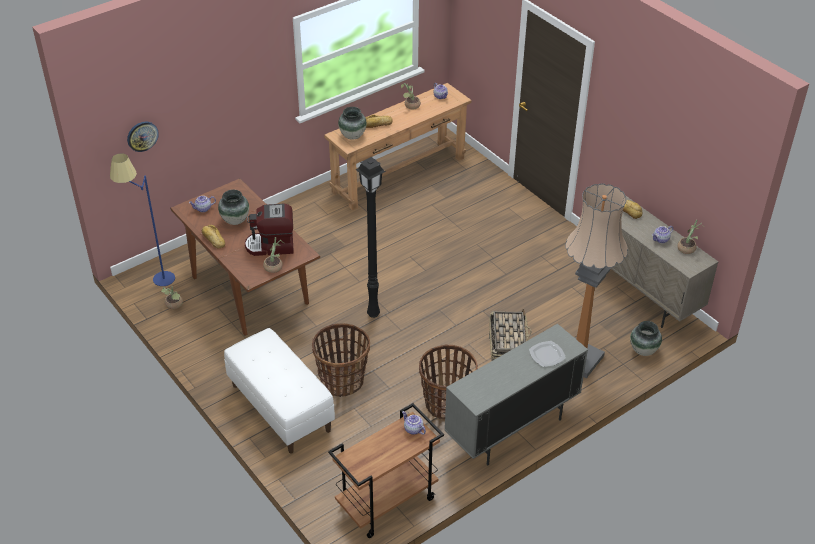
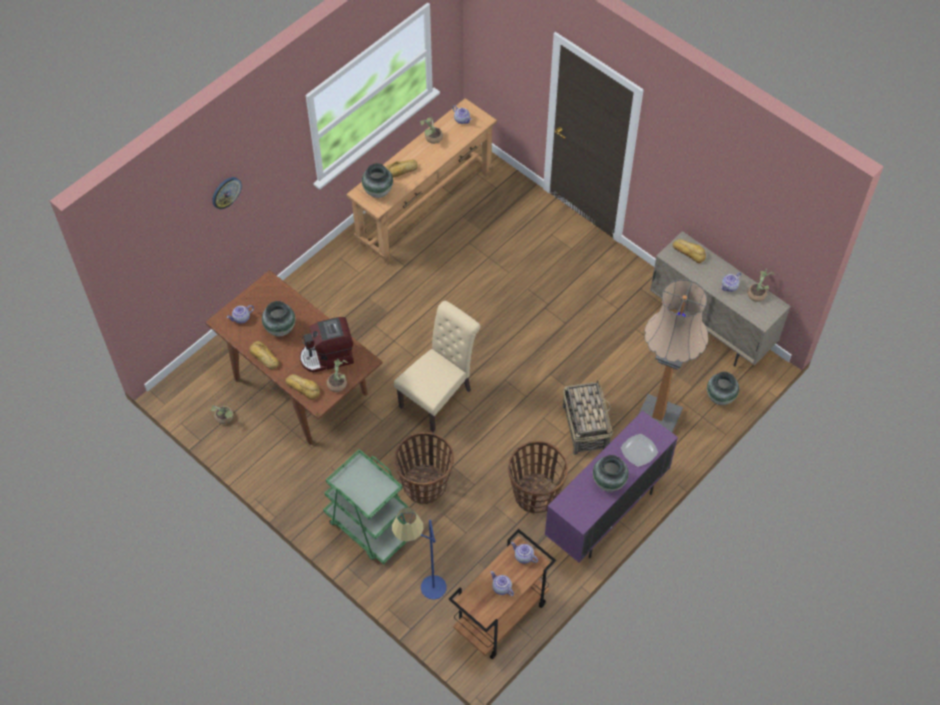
camera: 10 degrees left, 15 degrees up
(142, 136) = (167, 260): wall clock -> wall clock (226, 192)
(153, 281) = (194, 390): blue floor lamp -> blue floor lamp (423, 592)
(241, 265) = (303, 387): none -> bread
(280, 408) = (369, 526): white bench -> green cart
(374, 314) = (439, 396): black floor lamp -> beige chair
(384, 452) = (501, 588): none -> teapot
(511, 376) = (609, 482): none -> vase
(511, 430) = (605, 514): grey cabinet -> purple cabinet

